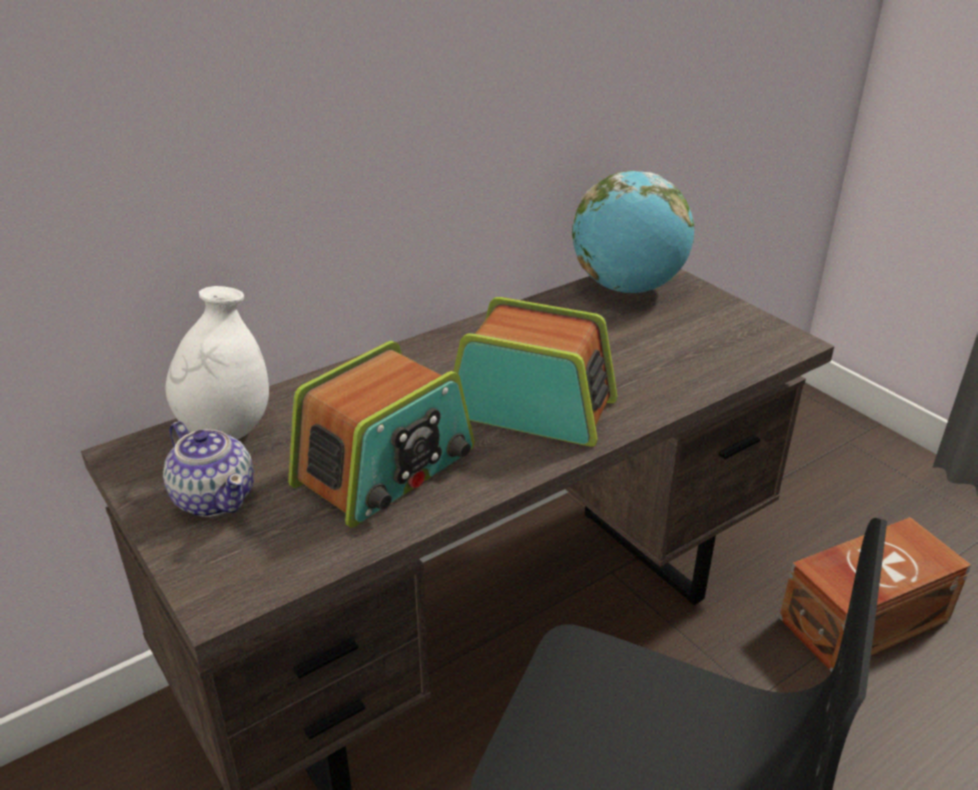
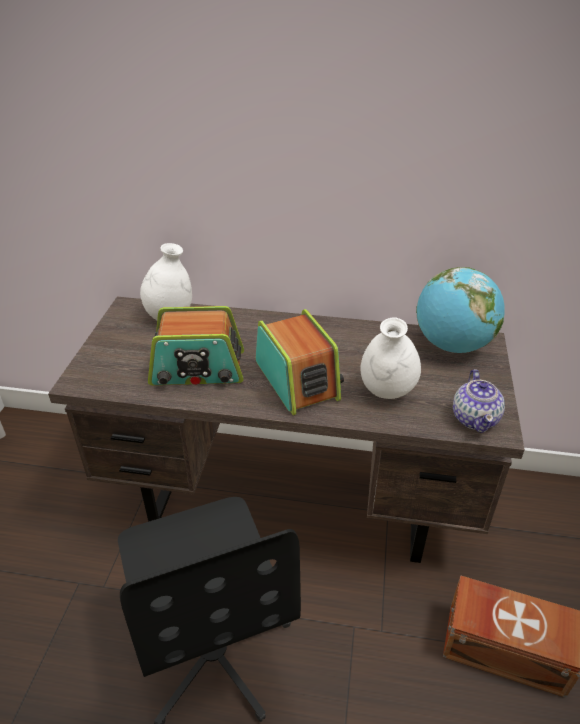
camera: 45 degrees right, 5 degrees up
(215, 497) = (128, 342): teapot -> teapot (475, 418)
(642, 365) = (386, 391): none -> white vase

